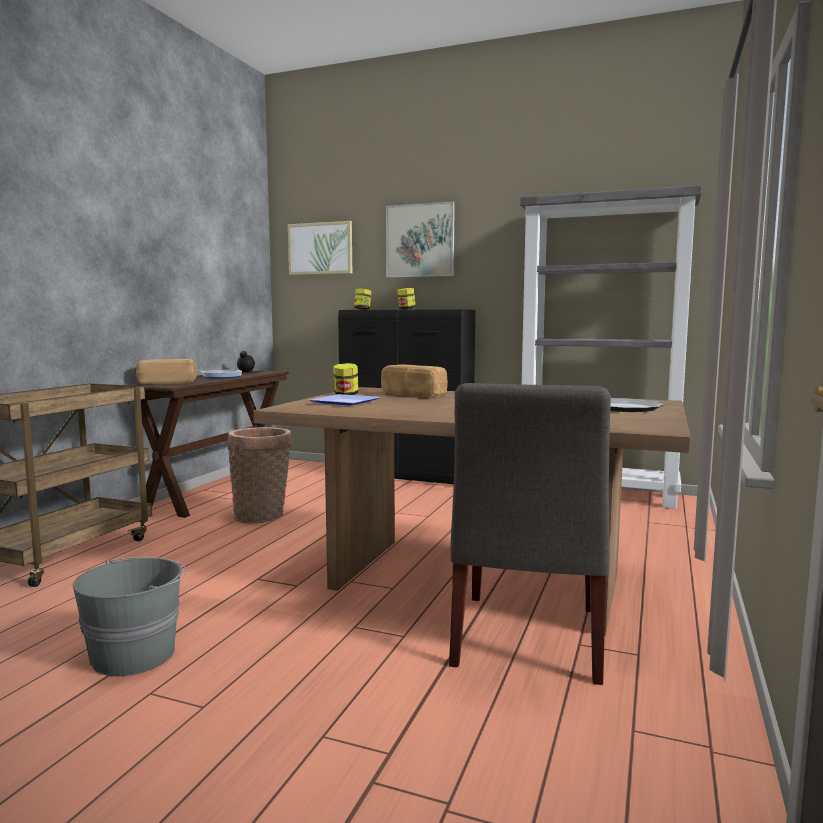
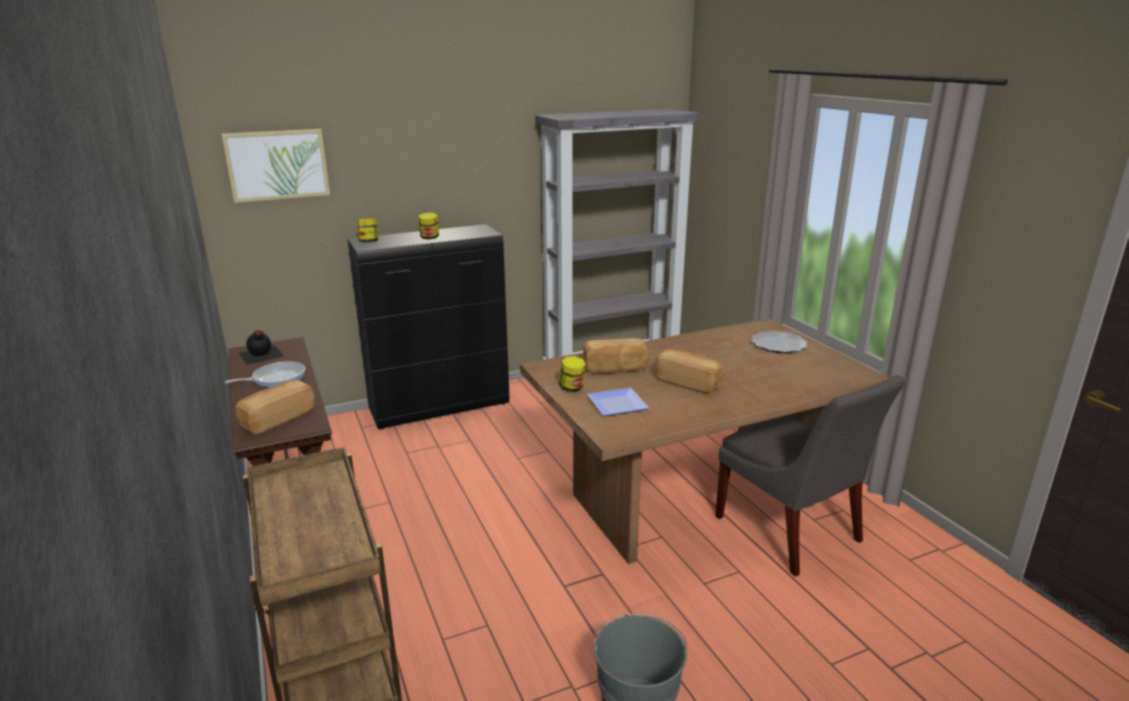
camera: 45 degrees left, 15 degrees up
(262, 515) = (415, 518): basket -> none
(420, 240) = (415, 151): picture -> none
(442, 405) = (688, 383): none -> bread

